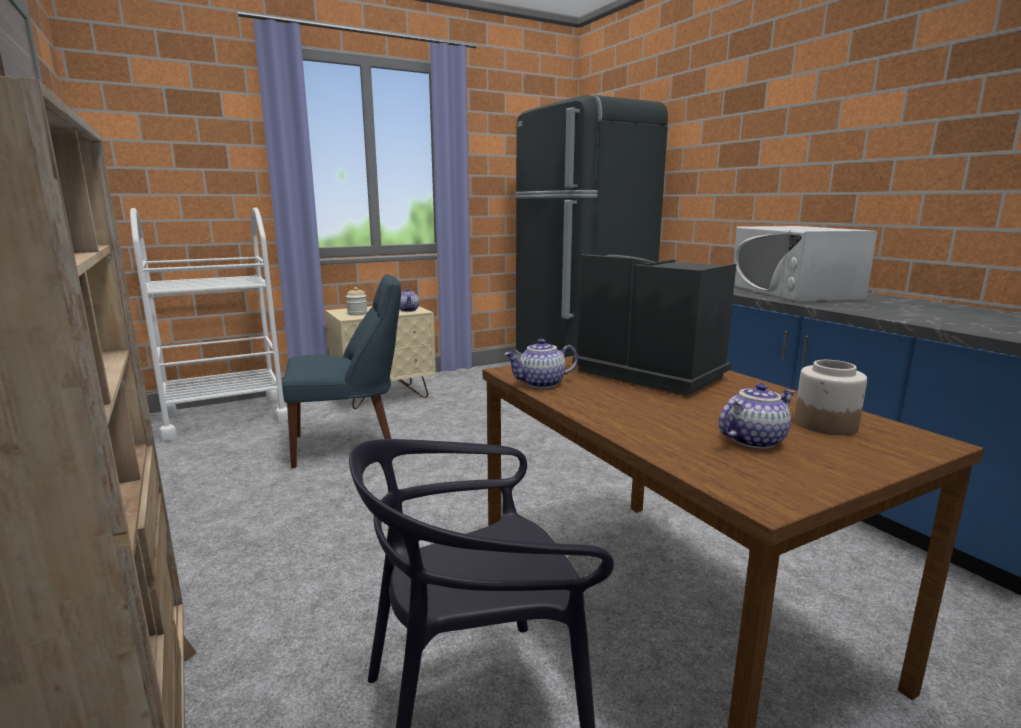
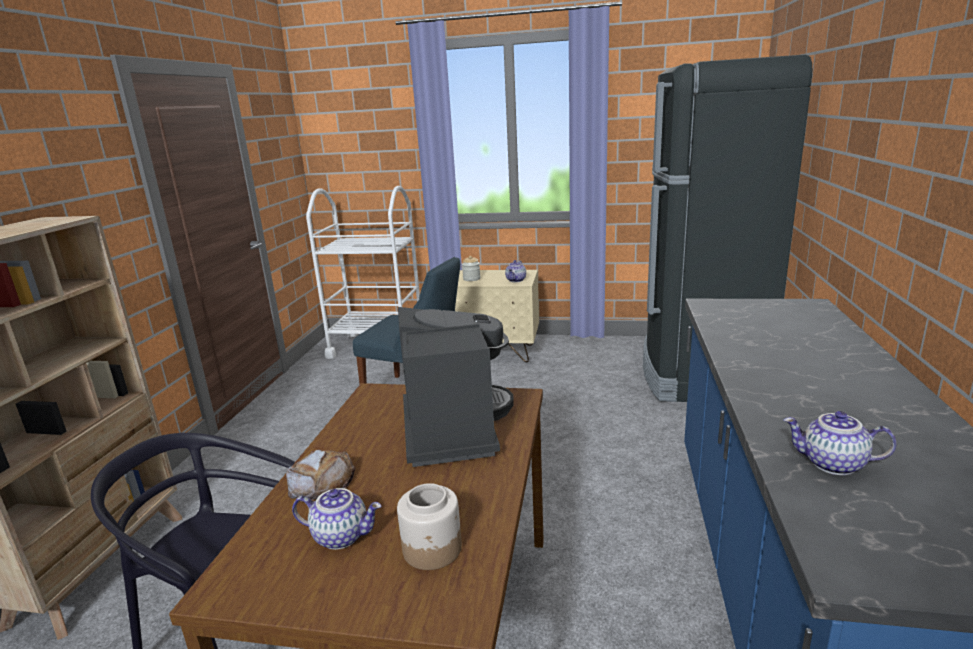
camera: 40 degrees right, 5 degrees up
(541, 384) = (356, 414): teapot -> teapot (832, 464)
(642, 422) = (322, 482): none -> bread
(793, 291) = (800, 355): white microwave -> none

